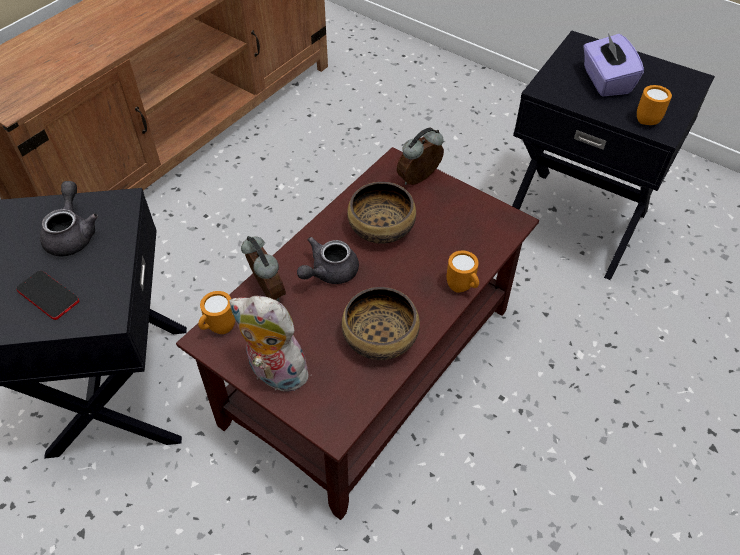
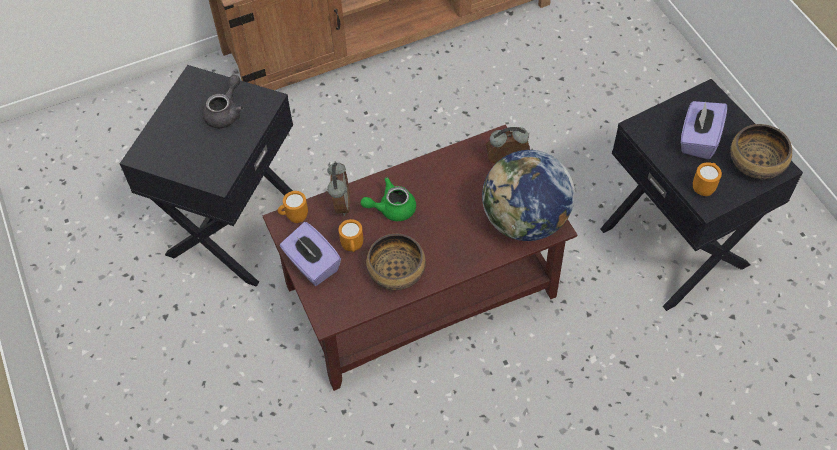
camera: 30 degrees right, 5 degrees up
(48, 295) = (191, 151): phone -> none
(274, 374) = (312, 265): plush toy -> purple tissue box
(329, 272) = (391, 209): grey teapot -> green teapot
(382, 227) = (452, 190): bowl -> bowl (756, 163)
(462, 288) = (478, 262): orange mug -> orange mug (352, 248)
(479, 228) = (525, 221): none -> globe

